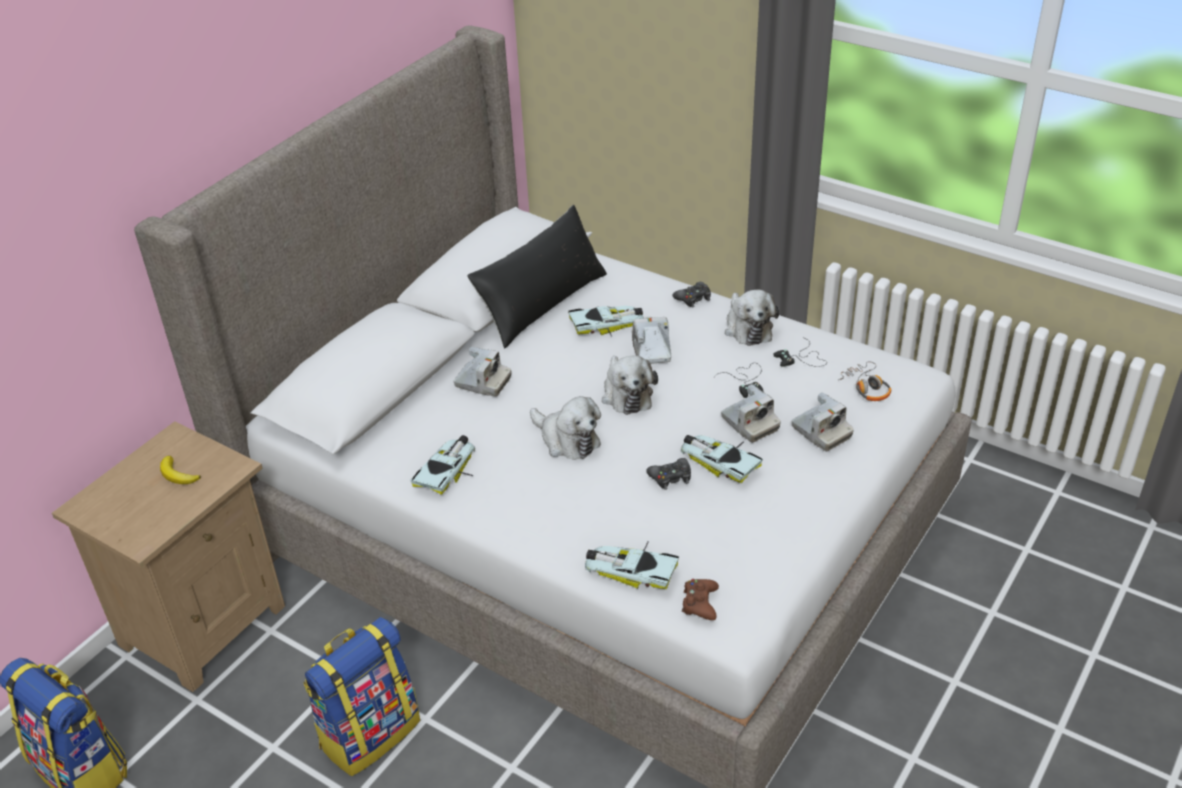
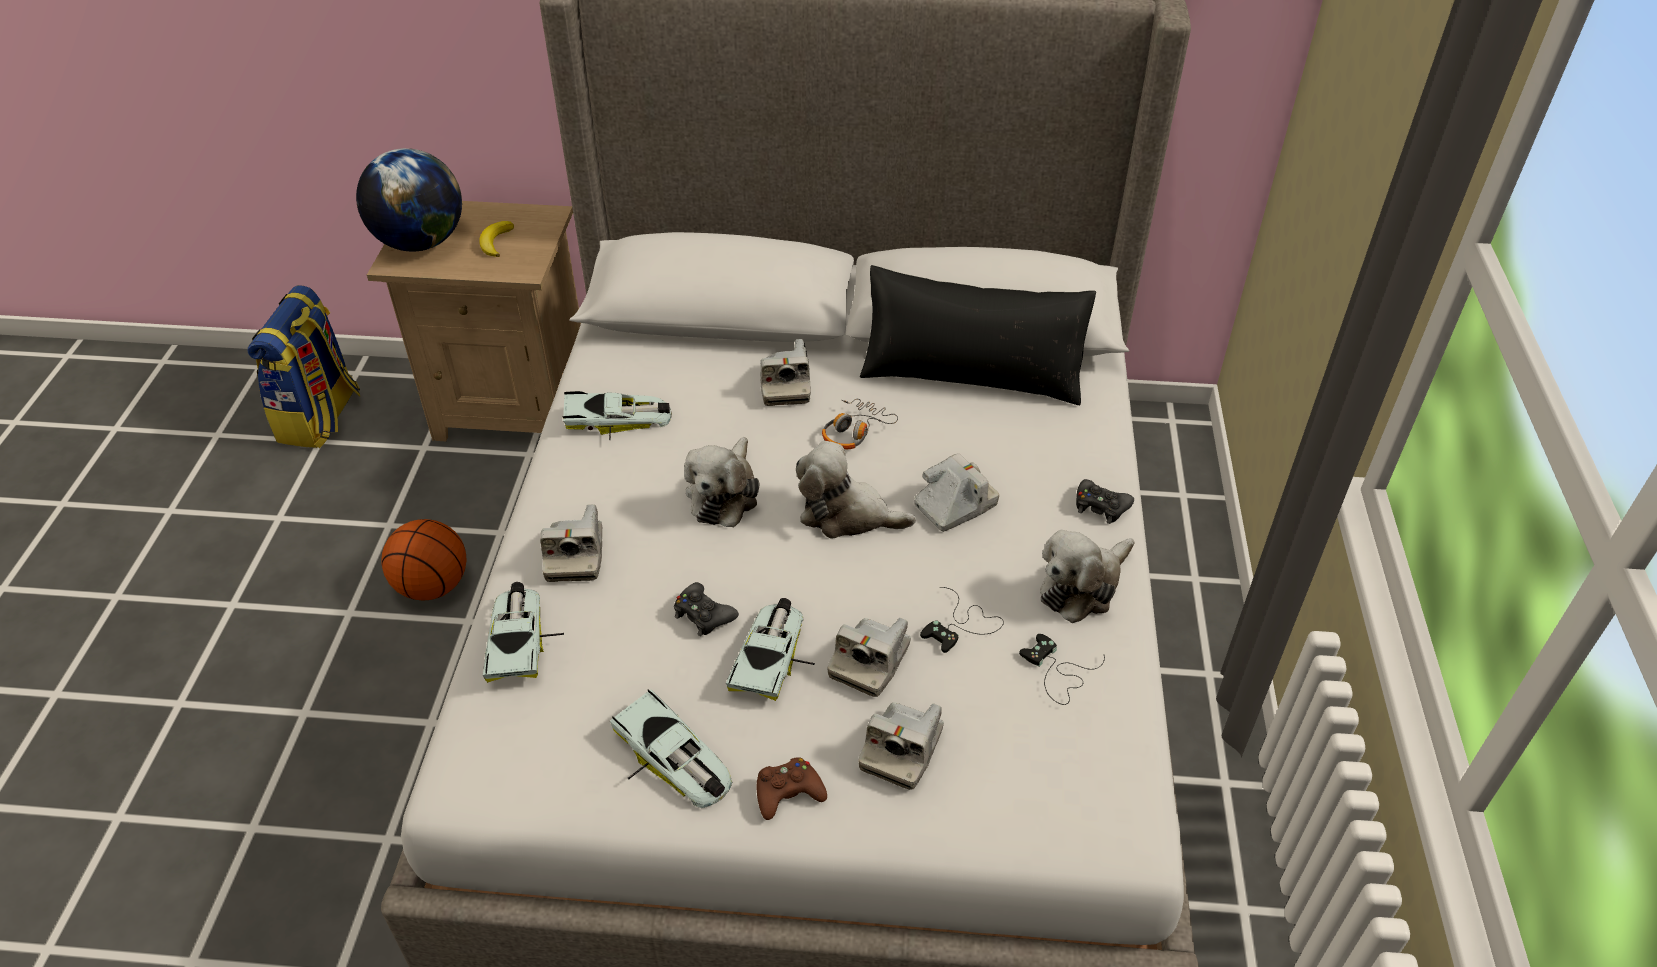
camera: 60 degrees right, 5 degrees up
(129, 519) = (420, 242): none -> globe
(370, 732) = (433, 586): backpack -> basketball
(570, 525) = (575, 555): none -> camera
(607, 324) = (975, 445): toy car -> toy car (673, 759)
(626, 394) = (847, 515): plush toy -> plush toy turned 60 degrees clockwise
(700, 603) = (486, 729): brown game controller -> brown game controller (788, 793)
(867, 387) = (1046, 775): headphones -> headphones (854, 431)

